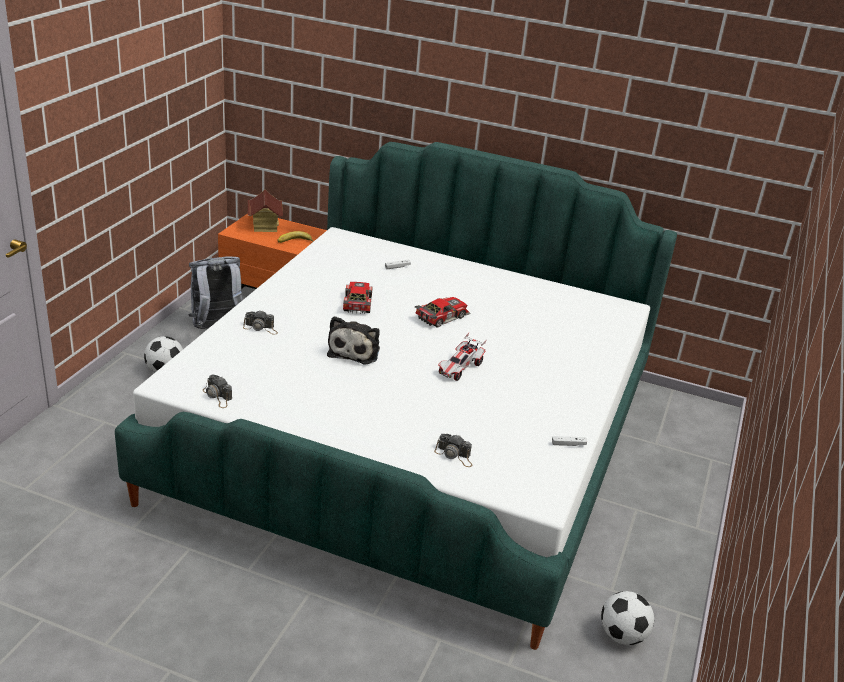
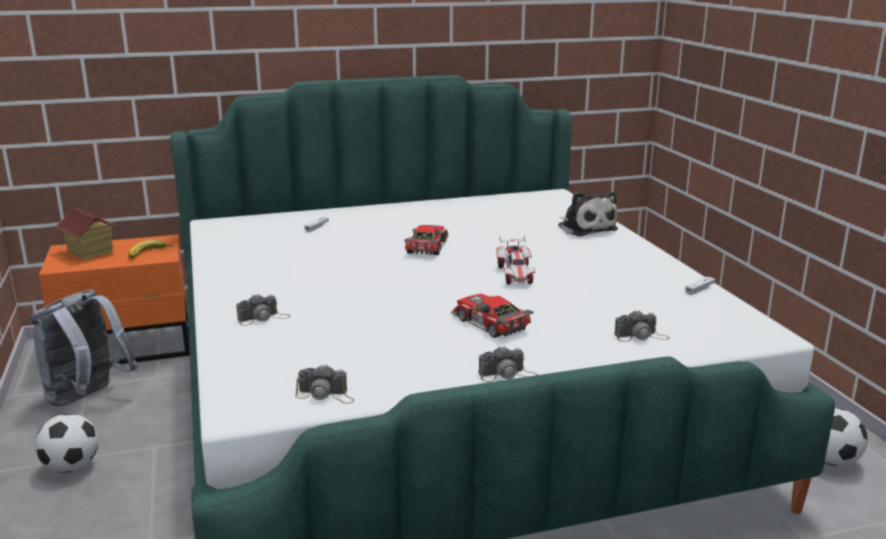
camera: 35 degrees left, 10 degrees down
(328, 436) = (507, 374): none -> camera
(355, 351) = (398, 298): plush toy -> plush toy (585, 228)
(356, 303) = (327, 264): toy car -> toy car (489, 324)

